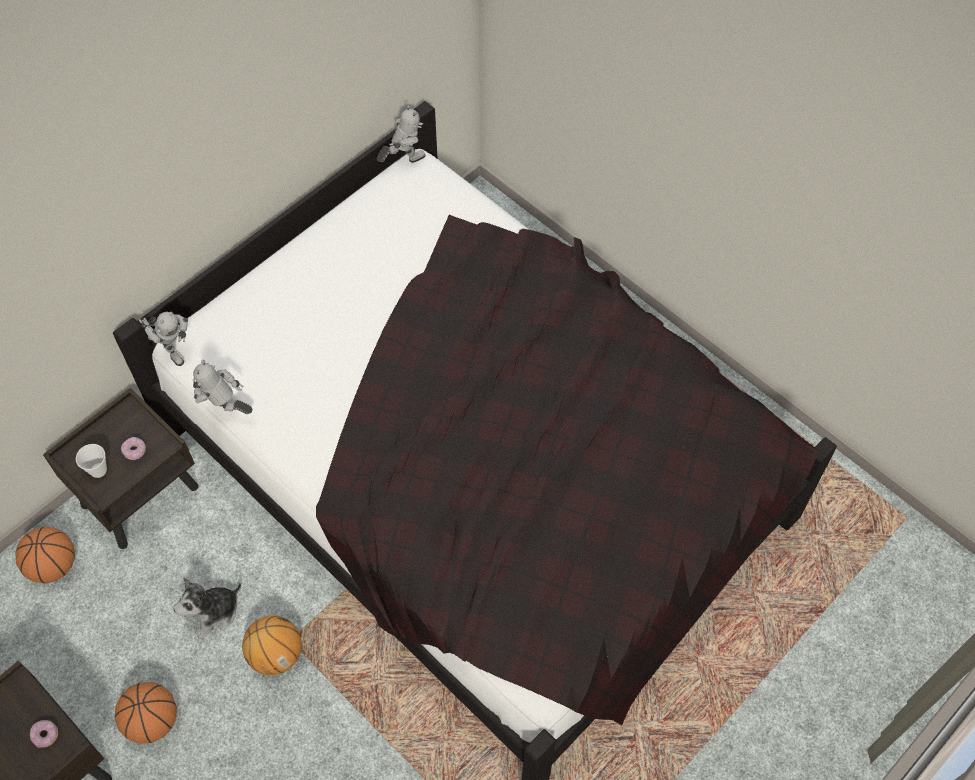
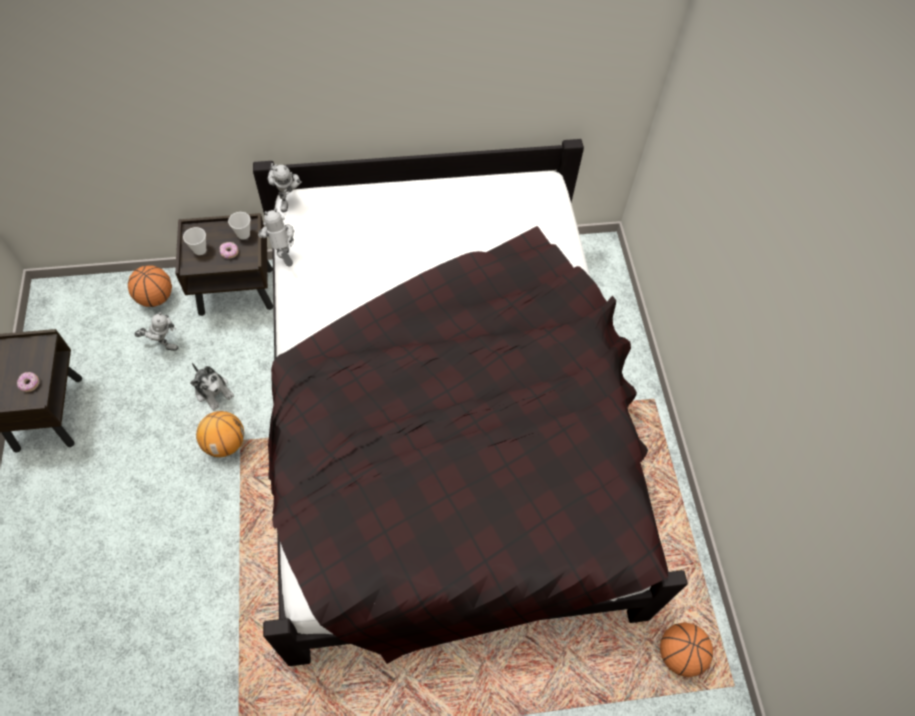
camera: 35 degrees right, 0 degrees up
(131, 422) = (243, 234): none -> cup
(152, 721) = (124, 429): basketball -> basketball (679, 654)
(213, 613) = (213, 391): plush toy -> plush toy turned 135 degrees counterclockwise
(404, 161) = (539, 173): toy robot -> toy robot (163, 344)

